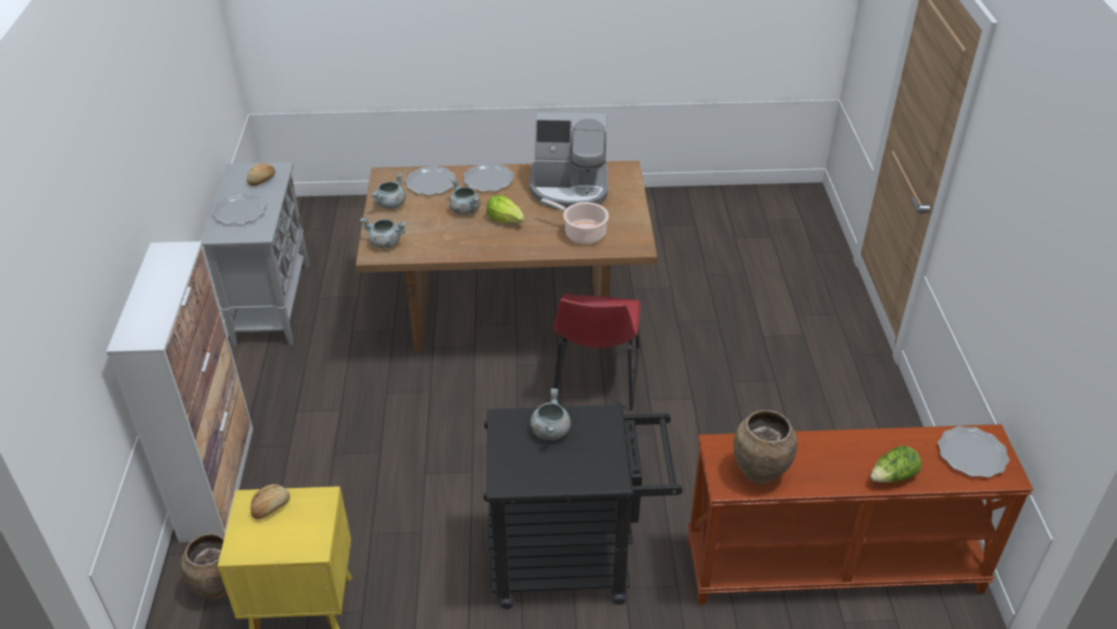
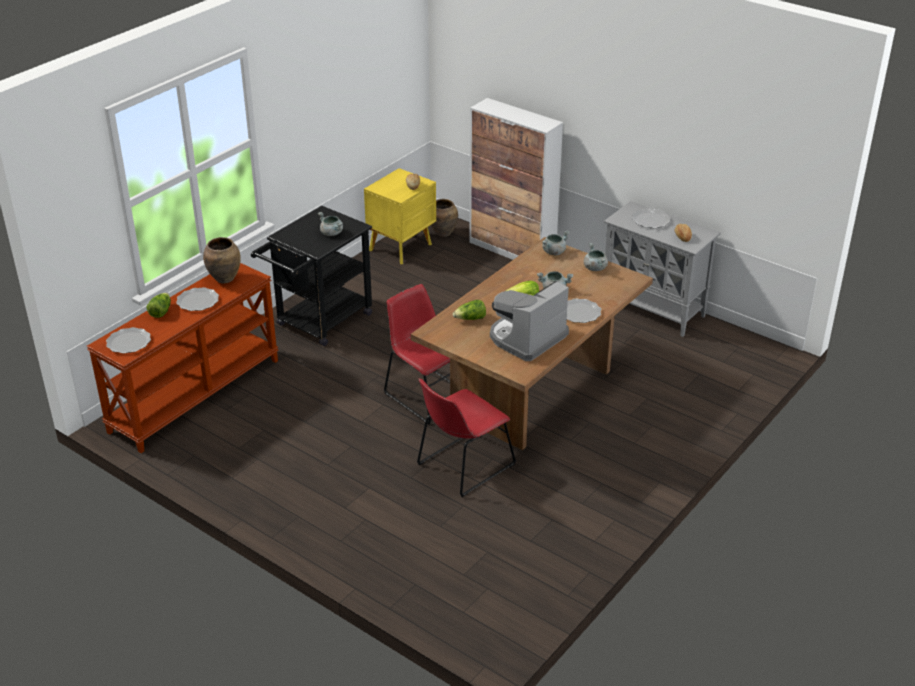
camera: 130 degrees right, 5 degrees down
(431, 183) = (603, 291): plate -> plate (197, 301)
(582, 233) = (470, 319): cooking pot -> lettuce
(663, 299) = (462, 466): none -> red chair

